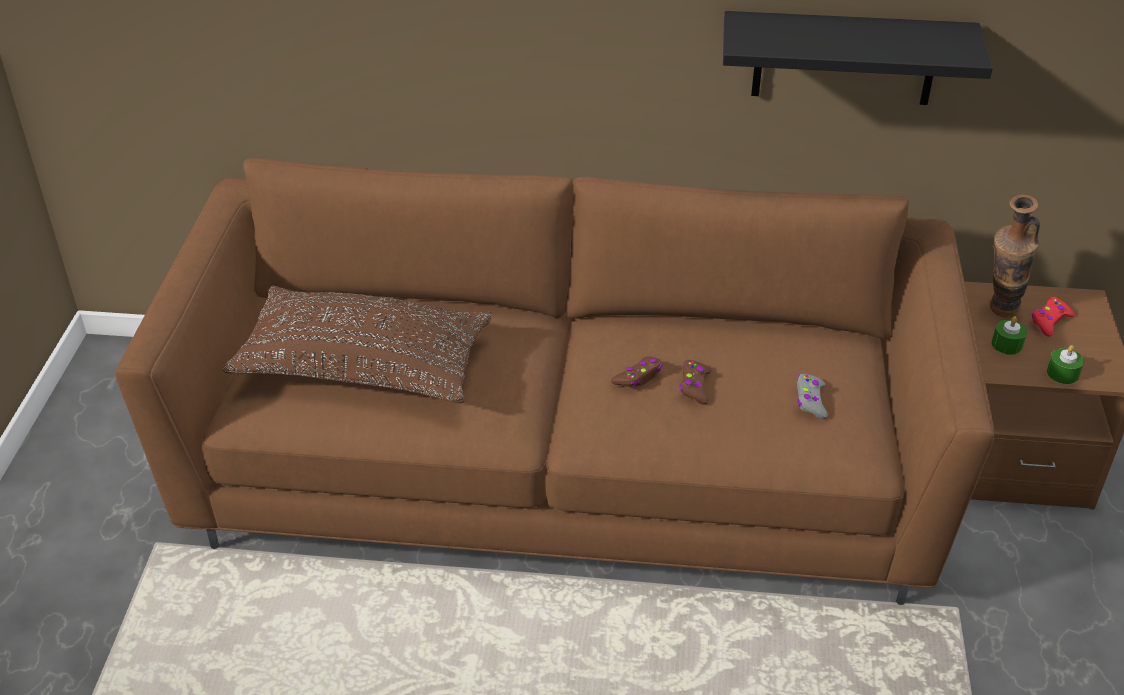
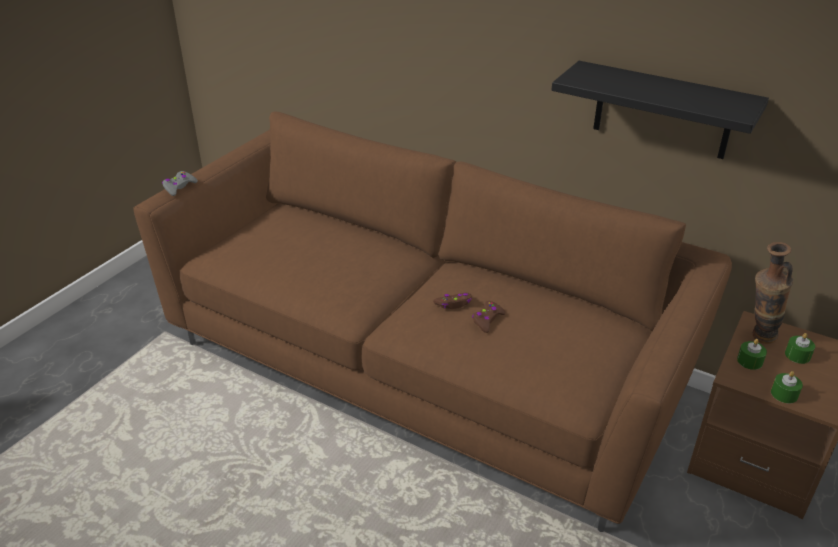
camera: 25 degrees right, 5 degrees down
(364, 366) = (292, 251): brown pillow -> none
(810, 400) = (563, 352): grey game controller -> grey game controller (179, 187)
(1049, 321) = (797, 355): red game controller -> green candle

